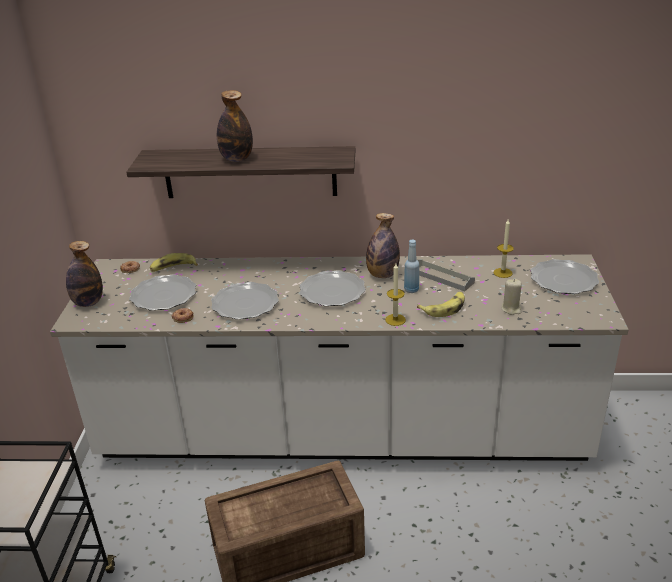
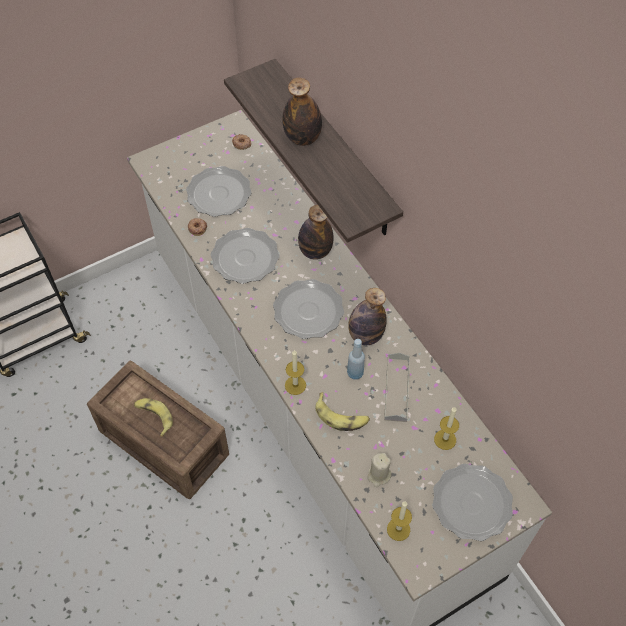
camera: 55 degrees right, 25 degrees up
(88, 302) = (176, 152): bottle -> bottle (315, 251)
(173, 268) = (264, 171): banana -> banana (154, 417)
(564, 316) = (398, 529): none -> candle

